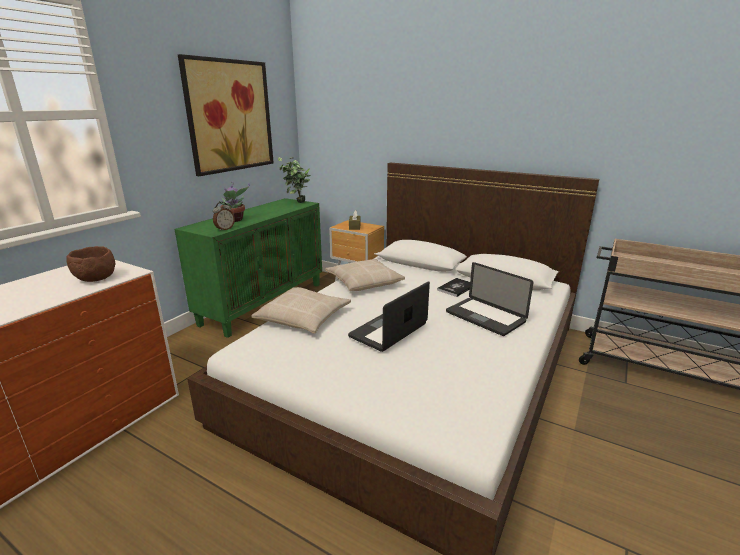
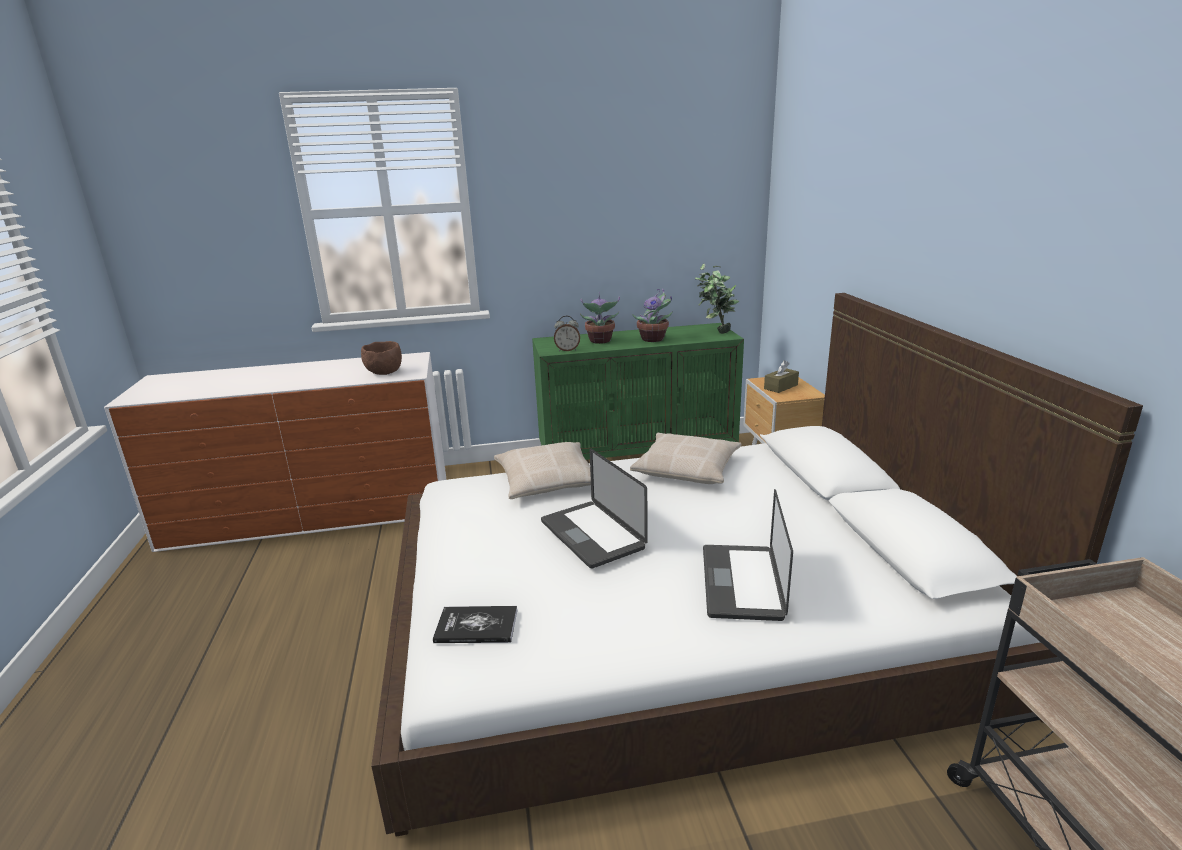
camera: 50 degrees right, 0 degrees up
(230, 116) = (636, 205): picture -> none
(269, 212) = (654, 339): none -> potted plant
(388, 330) = (592, 535): laptop -> laptop turned 120 degrees counterclockwise
(456, 288) = (791, 528): book -> book (476, 626)

